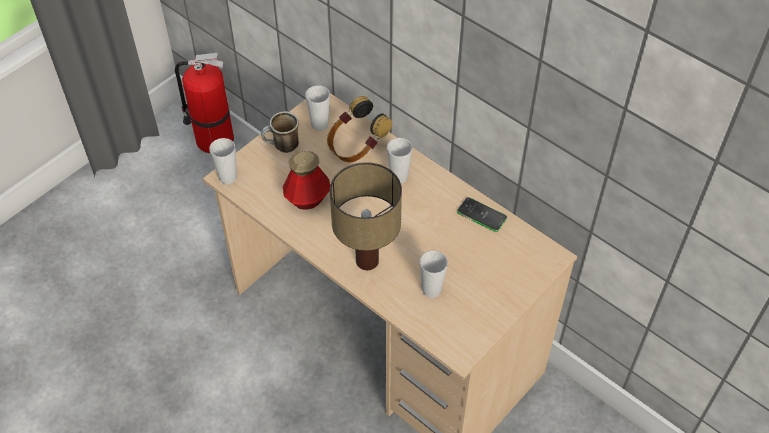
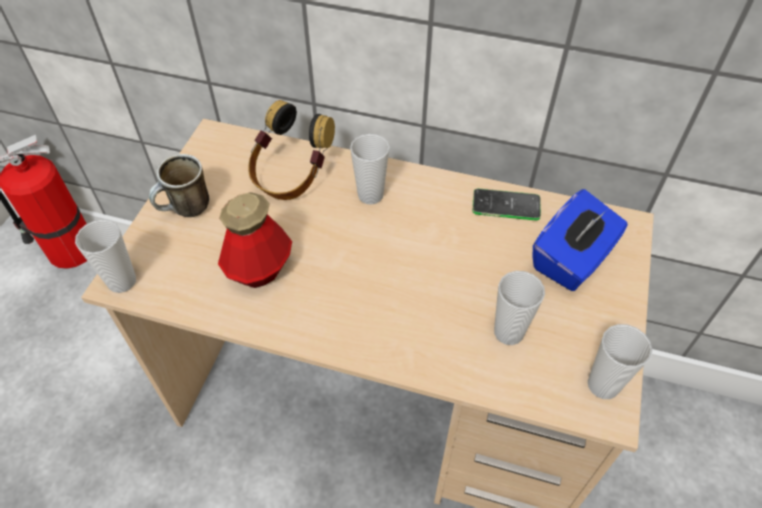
camera: 25 degrees left, 0 degrees up
(319, 124) = (225, 164): cup -> cup (603, 385)
(367, 262) = (396, 327): table lamp -> none
(500, 264) = (572, 259): none -> blue tissue box

